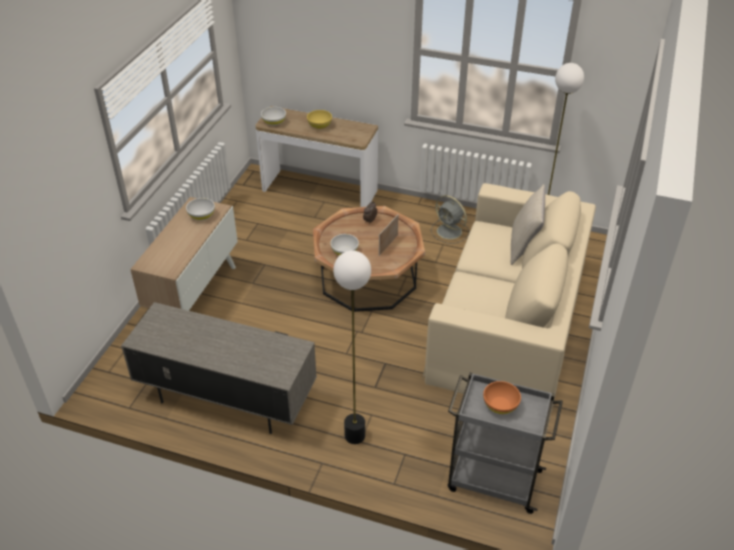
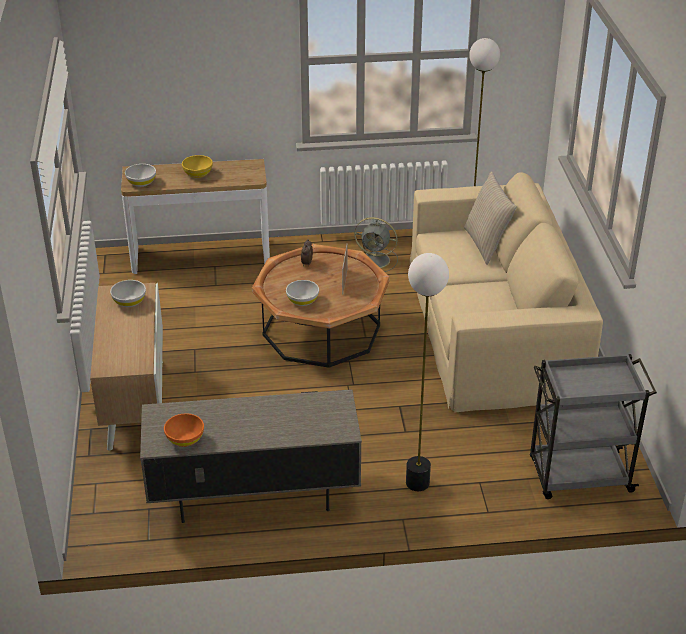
camera: 25 degrees left, 5 degrees down
(500, 405) = (587, 380): orange bowl -> orange bowl (185, 439)

